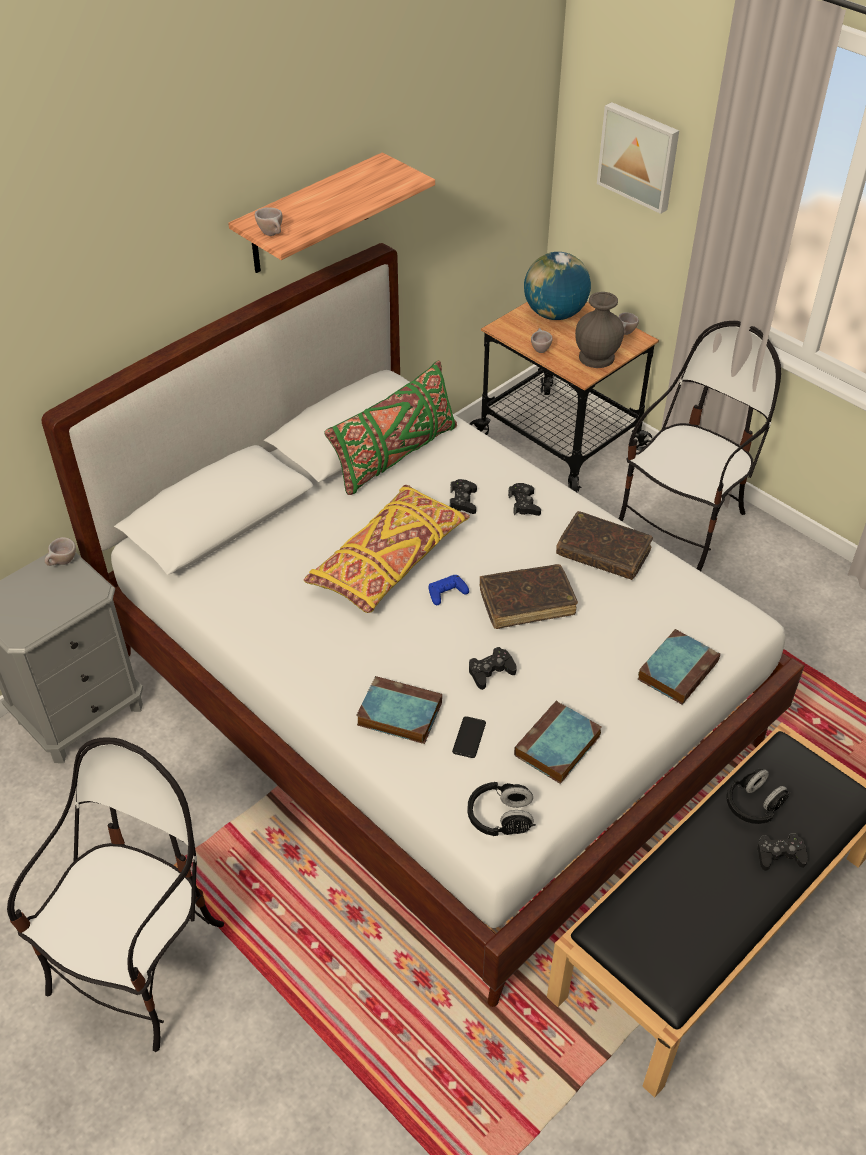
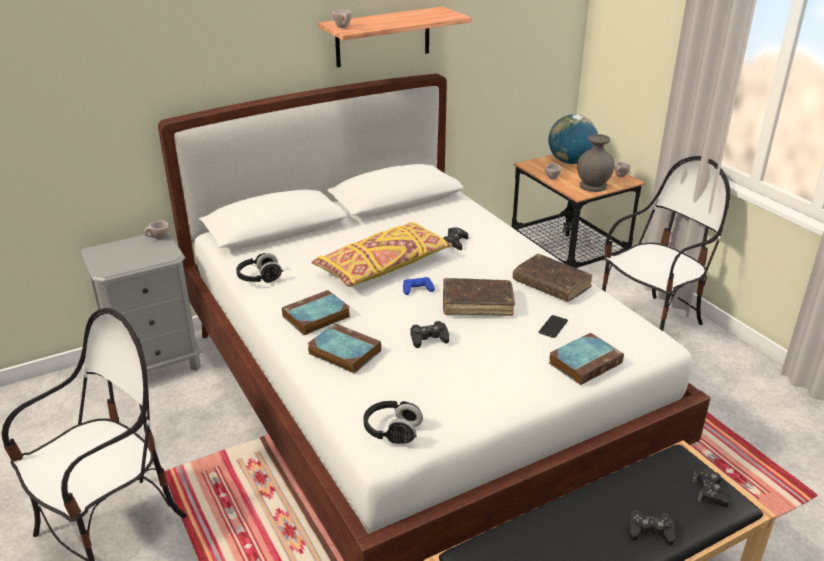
camera: 15 degrees right, 15 degrees down
(395, 456) = (417, 213): green pillow -> none
(469, 737) = (391, 375): phone -> phone (553, 327)
(524, 504) = (500, 250): black game controller -> black game controller (709, 492)
(557, 747) = (461, 394): book -> book (315, 317)
(639, 156) = (638, 42): picture -> none
(753, 805) = (636, 490): black headphones -> black headphones (260, 278)

